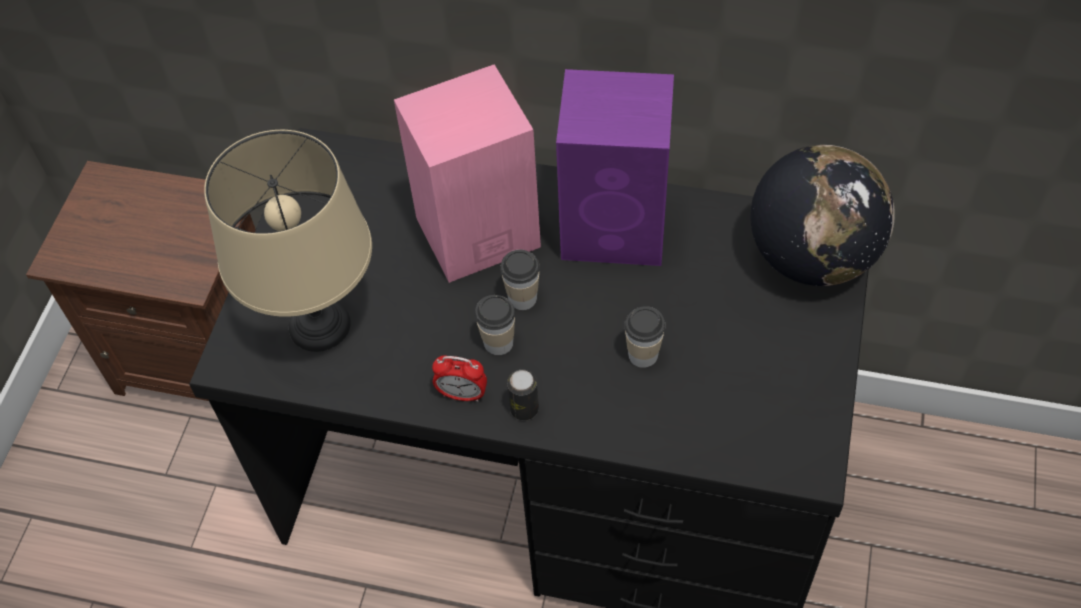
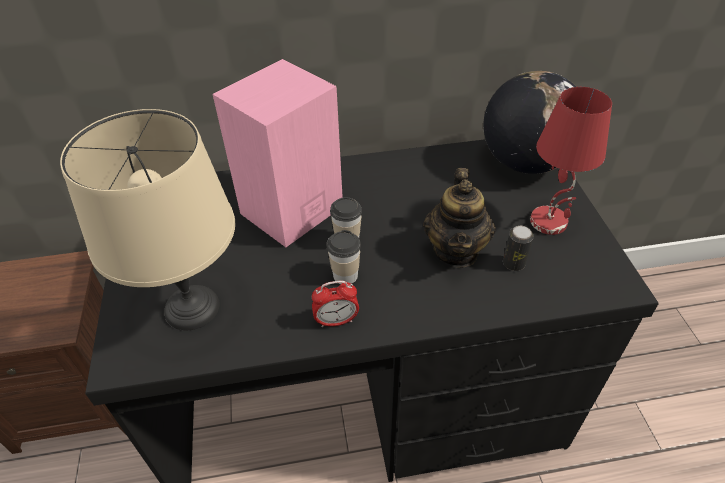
camera: 25 degrees left, 10 degrees down
(524, 409) = (391, 315): can -> can (513, 263)
(617, 227) = (389, 180): purple speaker -> none
(643, 354) = (456, 250): cup -> teapot
(784, 355) = (549, 222): none -> red table lamp

